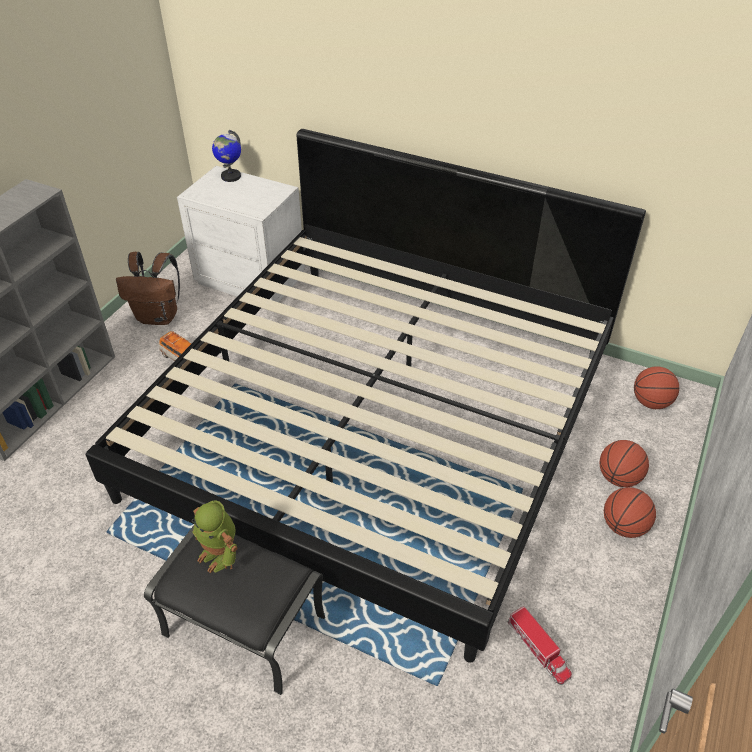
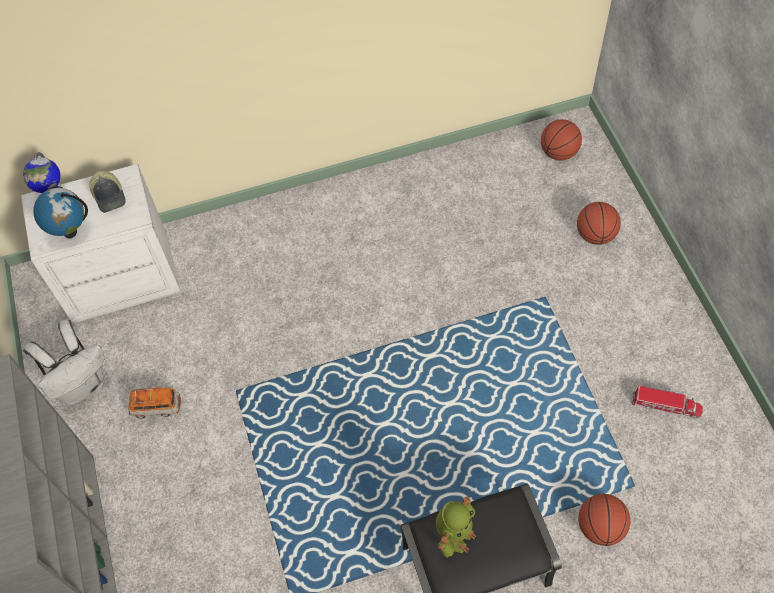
camera: 40 degrees left, 15 degrees up
(159, 317) = (82, 385): brown backpack -> white backpack
(215, 196) = (70, 231): none -> globe
(220, 554) = (454, 534): toy robot -> toy robot turned 60 degrees counterclockwise
(260, 193) = (110, 196): none -> cap
(376, 423) = (389, 330): bed -> none
(623, 526) = (632, 271): basketball -> basketball (600, 527)

